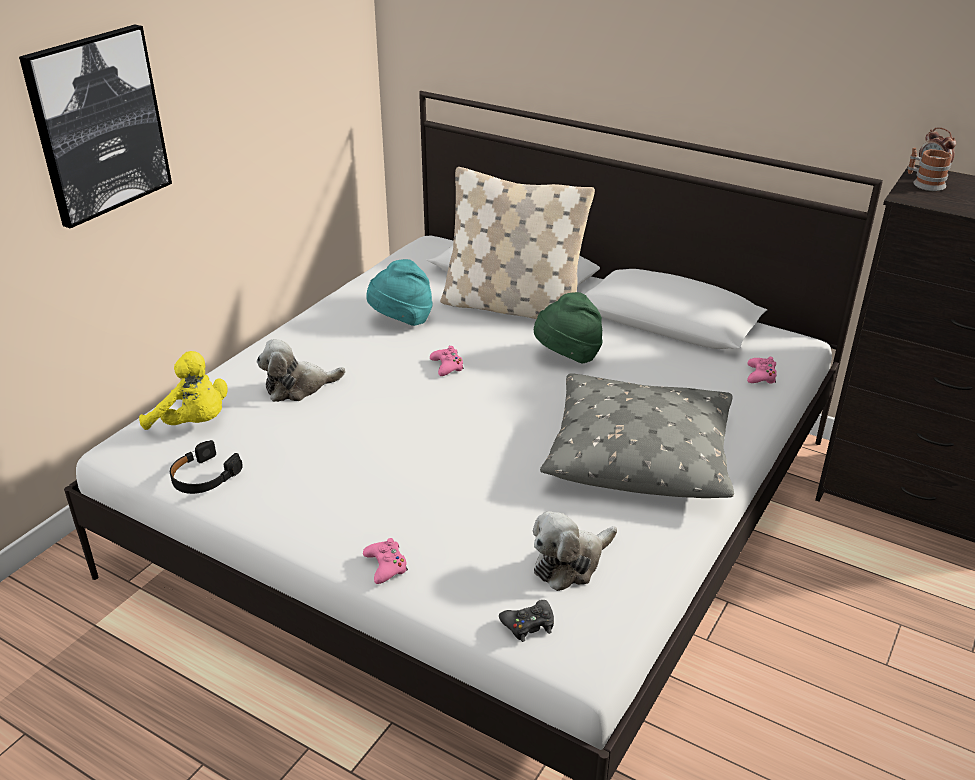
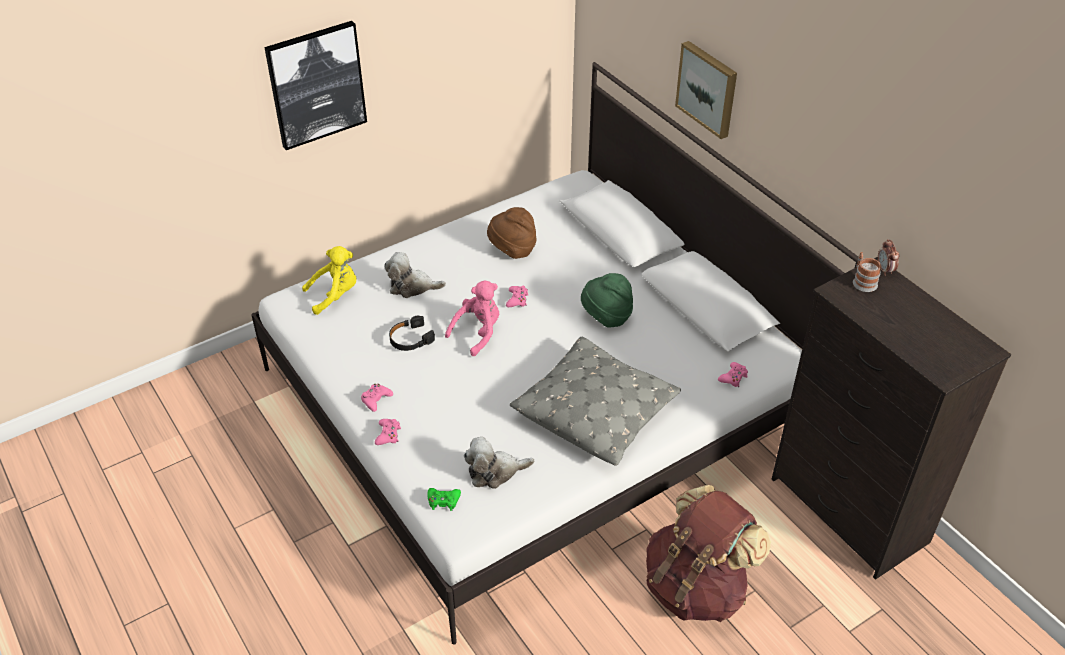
camera: 25 degrees right, 10 degrees up
(194, 423) = (335, 295): yellow plush toy -> yellow plush toy turned 75 degrees counterclockwise
(204, 477) = (320, 338): black headphones -> black headphones (410, 339)
(337, 528) = (376, 400): none -> pink game controller
(401, 320) = (512, 250): turquoise hat -> brown hat
(423, 413) = (478, 333): none -> pink plush toy
(512, 307) = (598, 260): beige pillow -> none
(529, 625) = (443, 501): black game controller -> green game controller
(604, 56) = (708, 88): none -> picture
(837, 646) = (696, 587): none -> brown backpack

